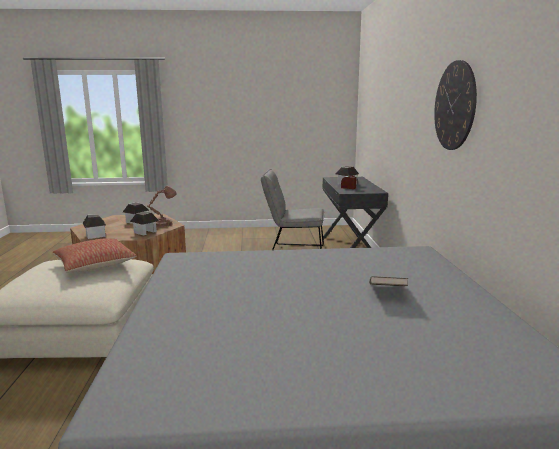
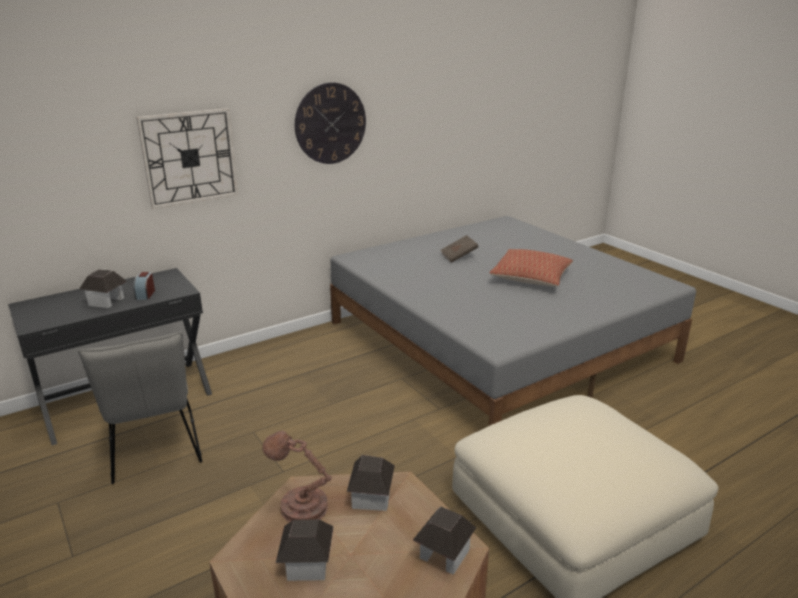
camera: 120 degrees left, 10 degrees up
(95, 265) = (544, 448): pillow -> pillow (531, 278)
(401, 118) = (189, 157): none -> wall clock

